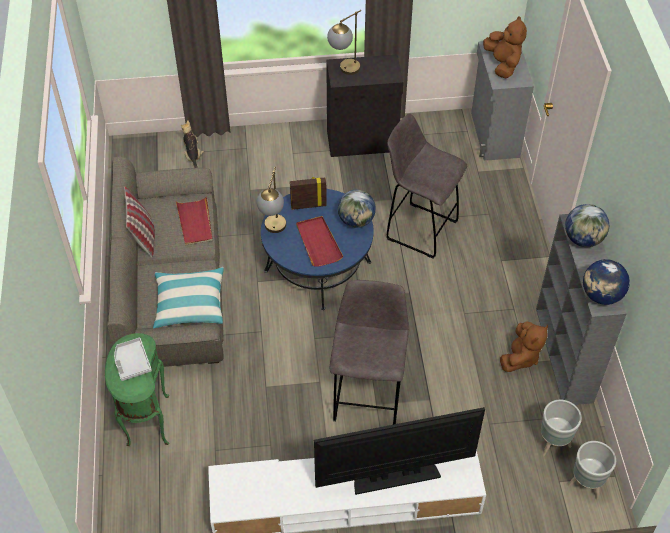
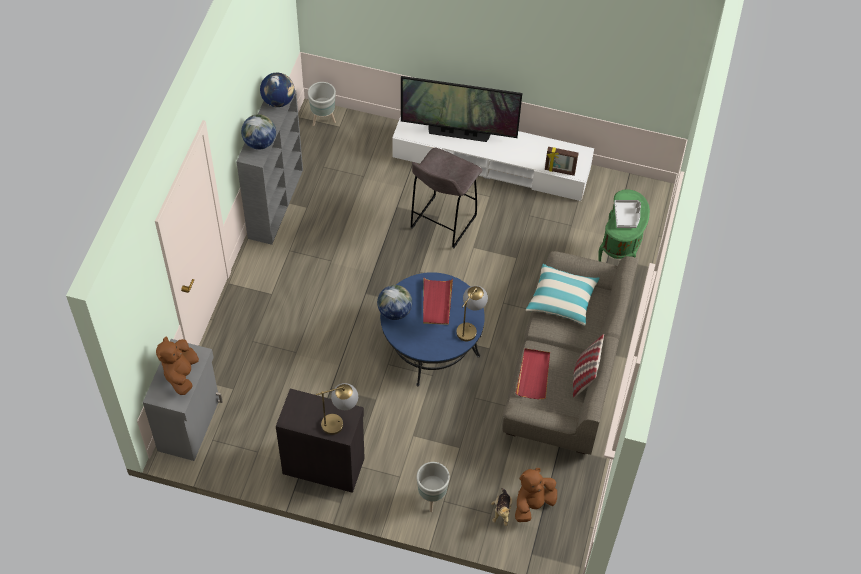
camera: 160 degrees left, 5 degrees up
(308, 205) = (429, 342): picture frame -> picture frame (559, 171)
(419, 229) = (323, 348): grey stool -> none
(520, 357) = (309, 212): brown plush toy -> brown plush toy (533, 504)
(553, 444) = (327, 149): grey planter -> grey planter (432, 497)

